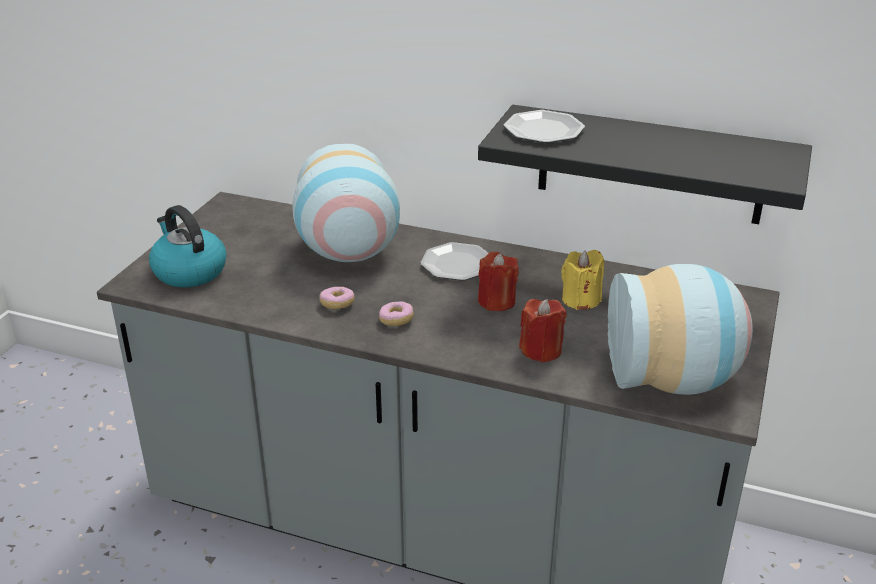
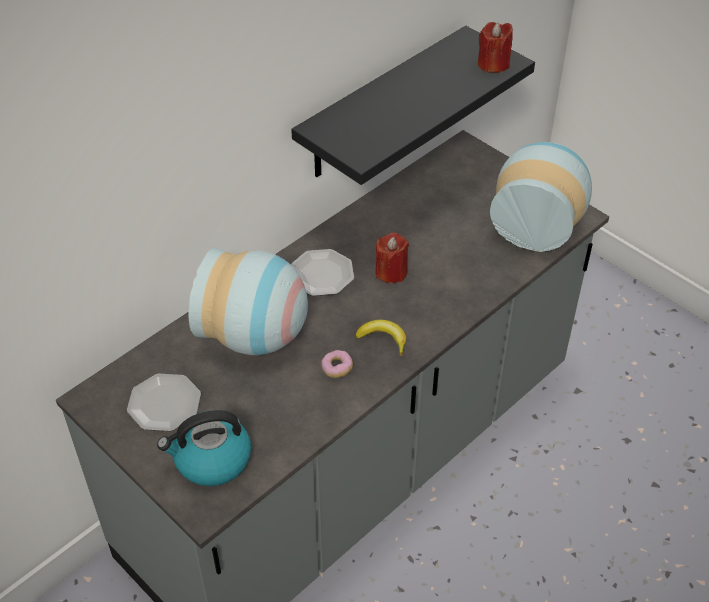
camera: 65 degrees left, 15 degrees up
(396, 320) = (383, 339): donut -> banana
(541, 350) = (469, 273): red candle -> red candle (493, 64)
(543, 130) = (357, 131): plate -> plate (164, 405)
(581, 300) = (416, 226): yellow candle -> none

